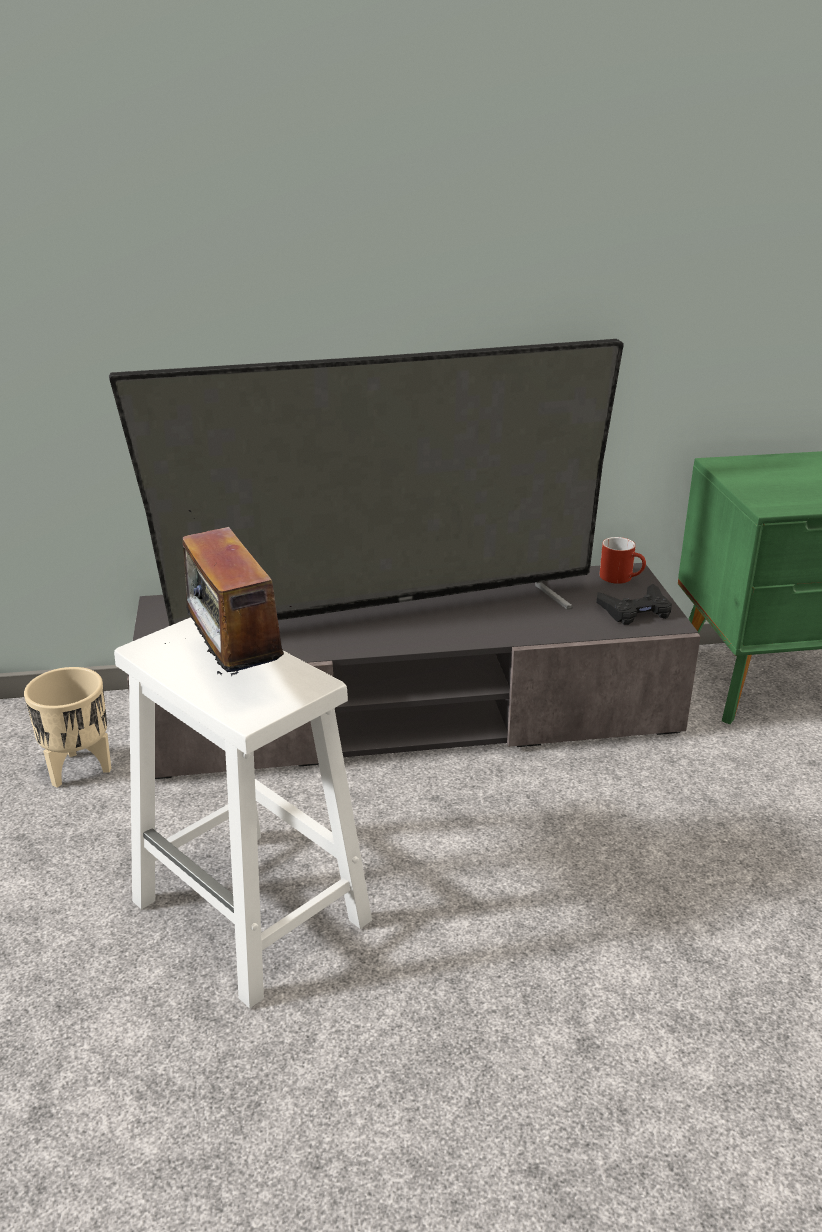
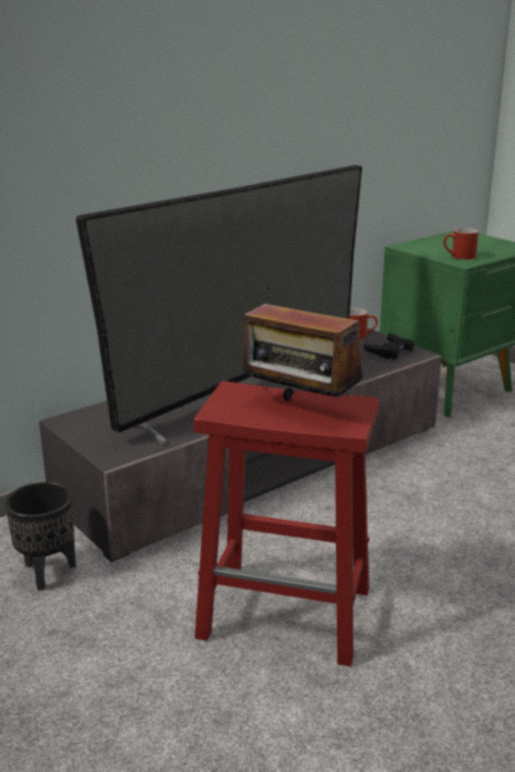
camera: 30 degrees left, 5 degrees down
(79, 769) = (47, 572): beige planter -> black planter
(254, 913) = (288, 612): white stool -> red stool
(776, 496) = (459, 257): none -> red mug

